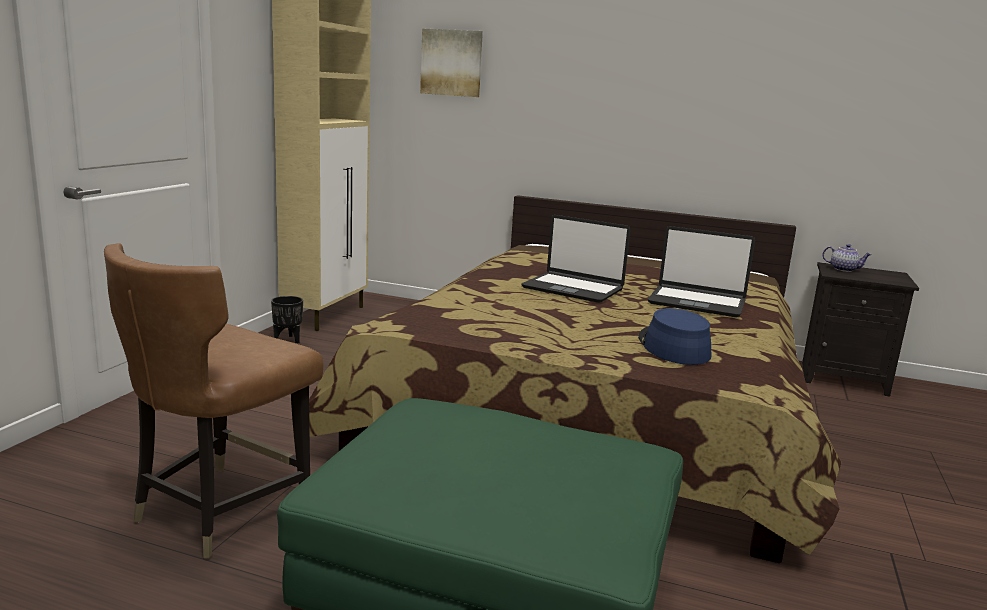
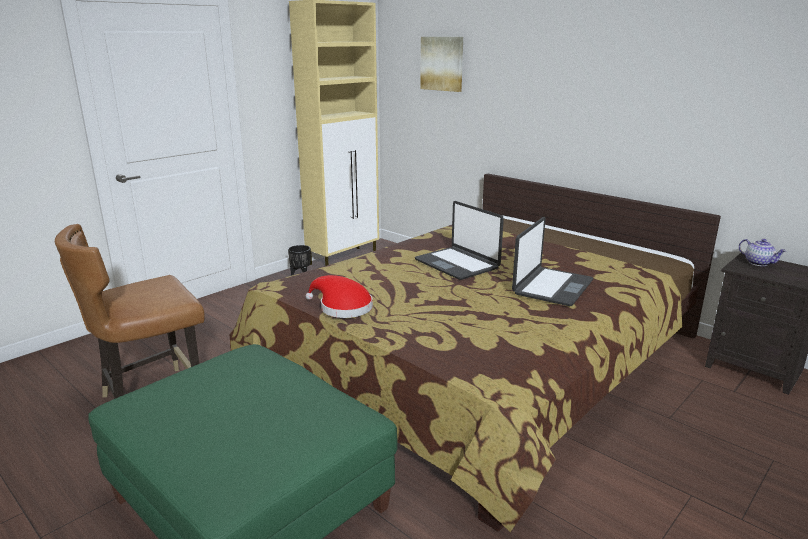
camera: 25 degrees right, 5 degrees up
(509, 339) = (342, 307): none -> red hat
(673, 347) = (465, 330): blue hat -> none
(697, 302) = (551, 287): laptop -> laptop turned 105 degrees counterclockwise

